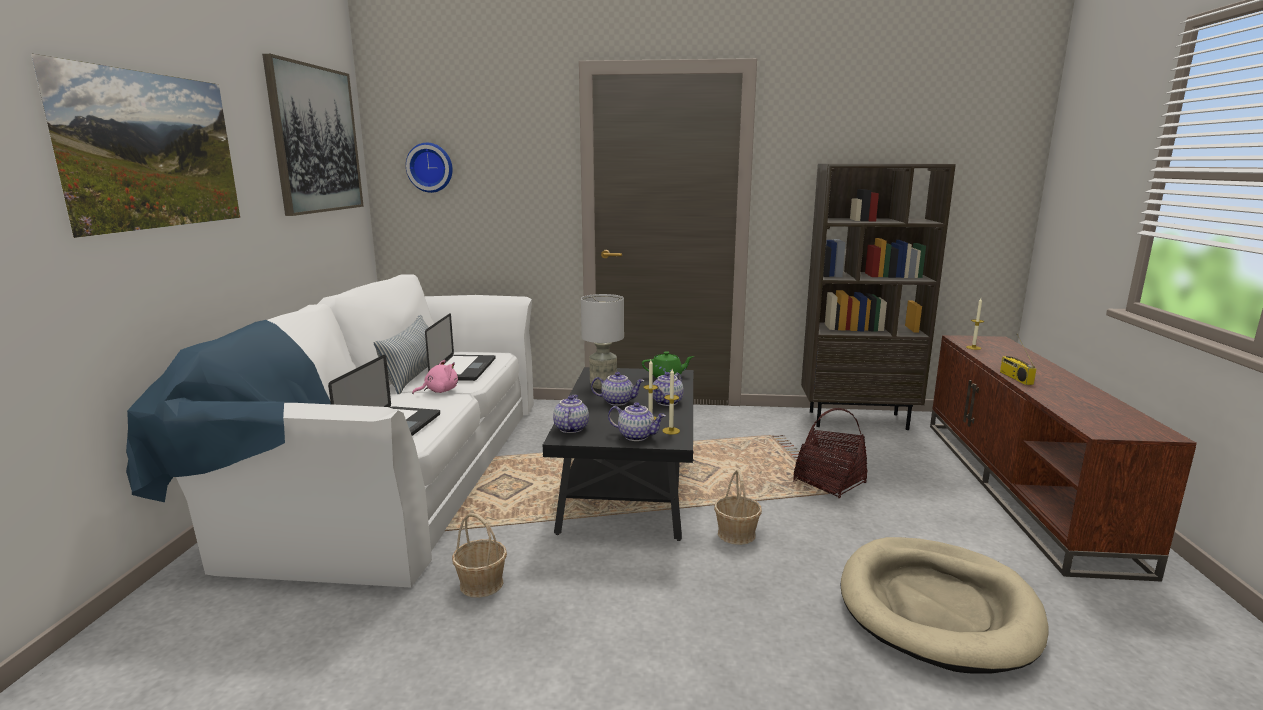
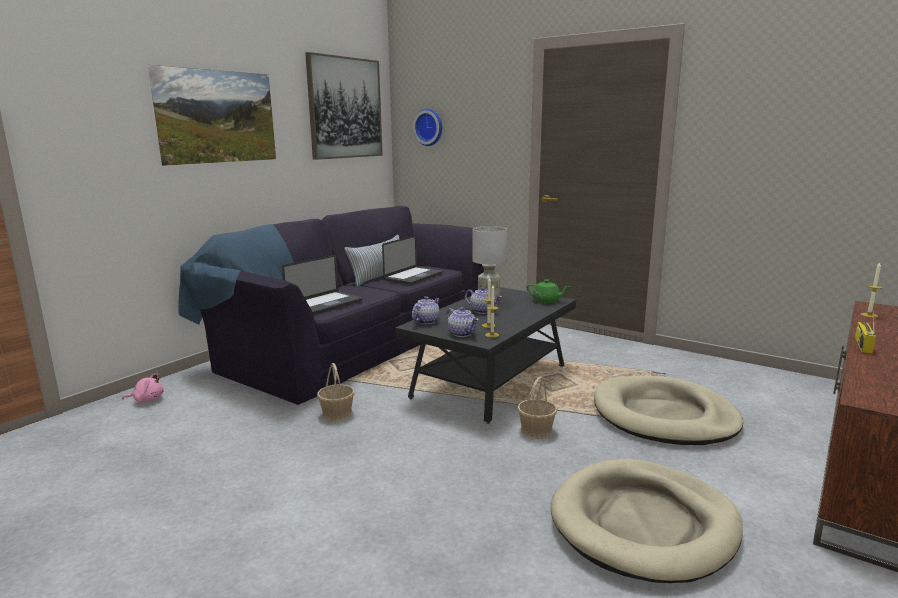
camera: 30 degrees right, 0 degrees up
(397, 469) = (355, 340): white sofa -> black sofa
(439, 391) = (380, 288): pink plush toy -> pink plush toy (147, 400)
(667, 402) = (519, 317): teapot -> none
(830, 482) = (664, 416): basket -> beige dog bed
(858, 420) = (760, 376): brown bookcase -> none

